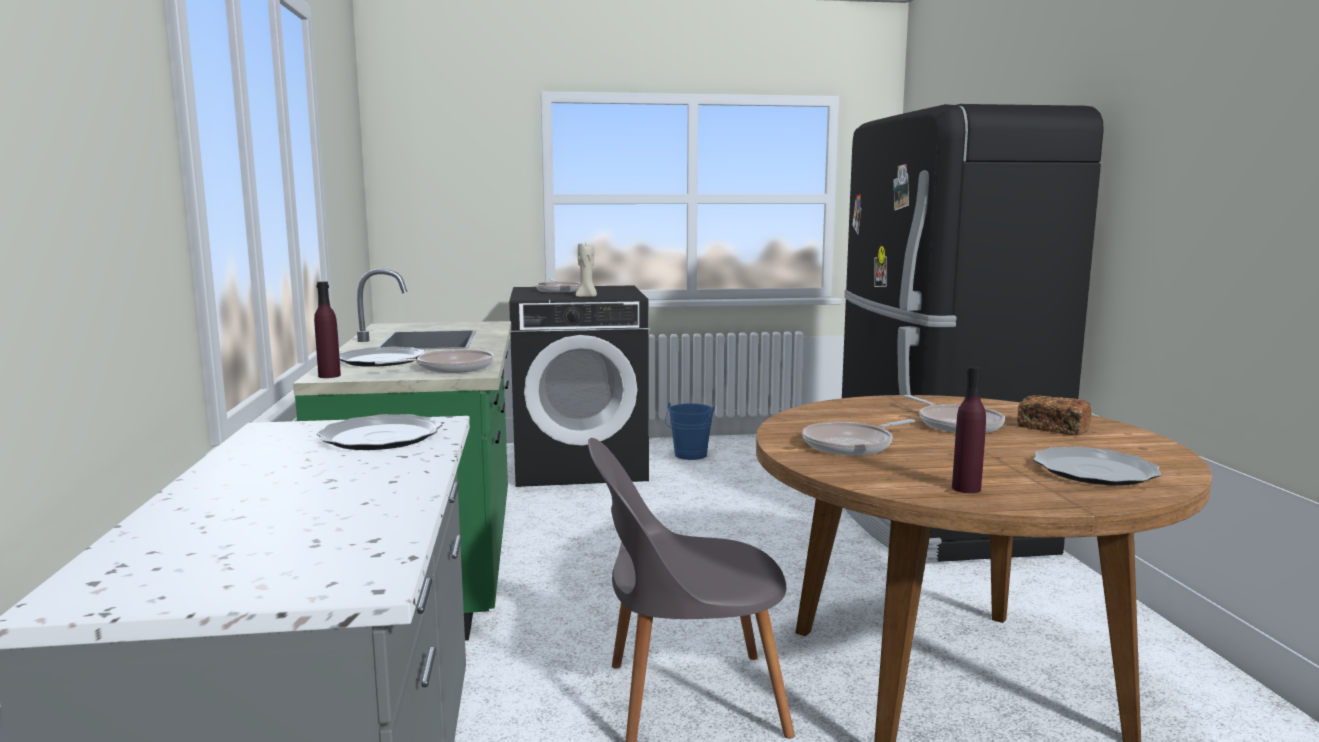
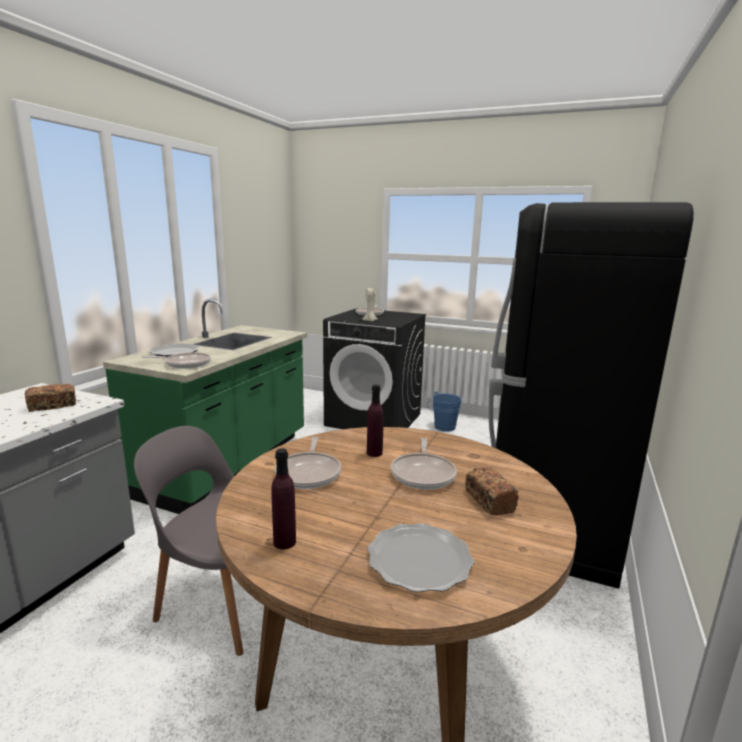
camera: 30 degrees right, 5 degrees up
(329, 376) = (127, 359): purple bottle -> purple bottle (374, 453)
(381, 437) = (53, 406): plate -> bread
(852, 445) = (309, 473): frying pan -> frying pan turned 90 degrees counterclockwise

